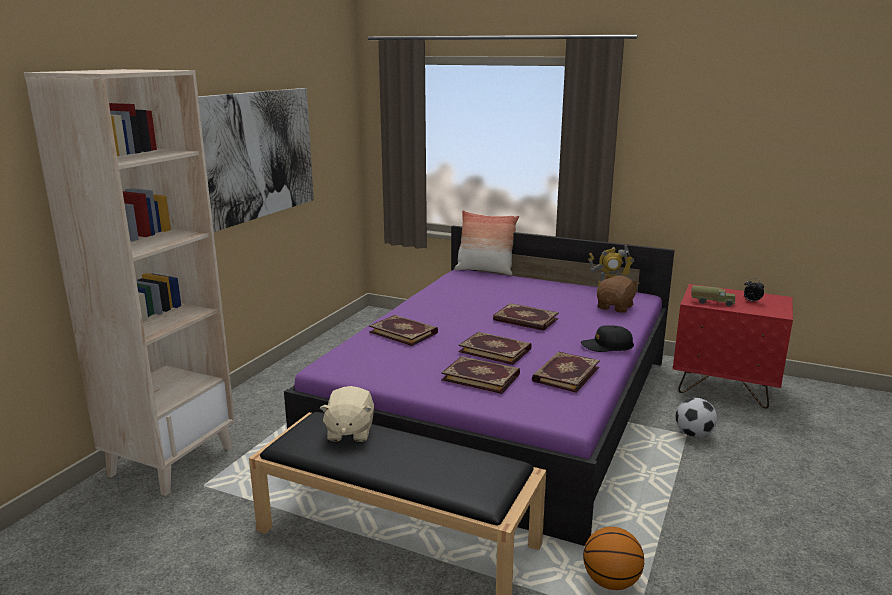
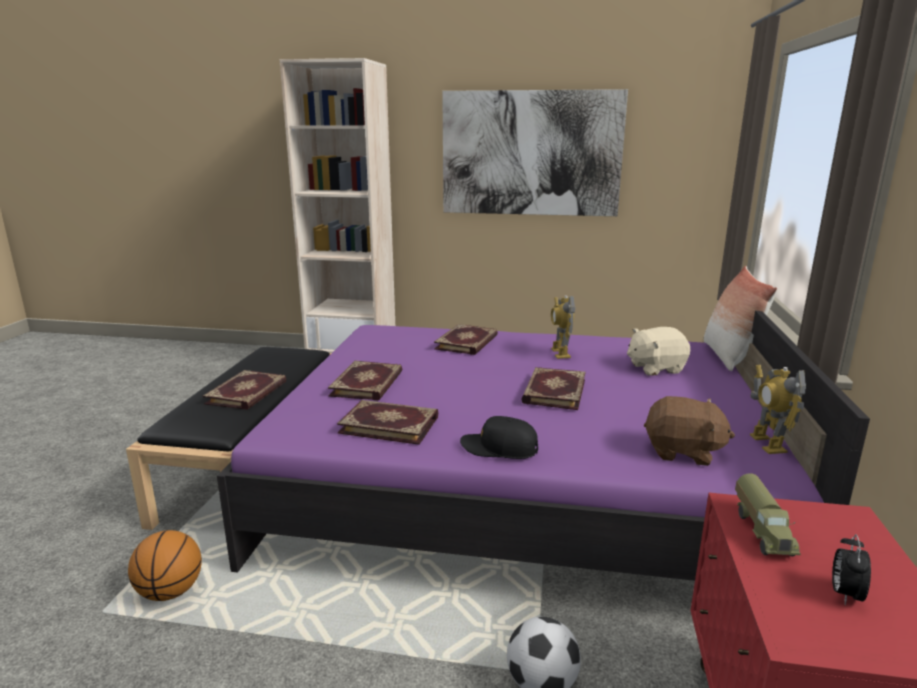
camera: 75 degrees right, 0 degrees up
(349, 432) = (285, 364): beige plush toy -> beige plush toy (655, 368)
(452, 307) = (560, 353): none -> toy robot
(495, 350) = (442, 383): book -> book (248, 393)
(607, 346) = (499, 448): black cap -> black cap turned 60 degrees counterclockwise

